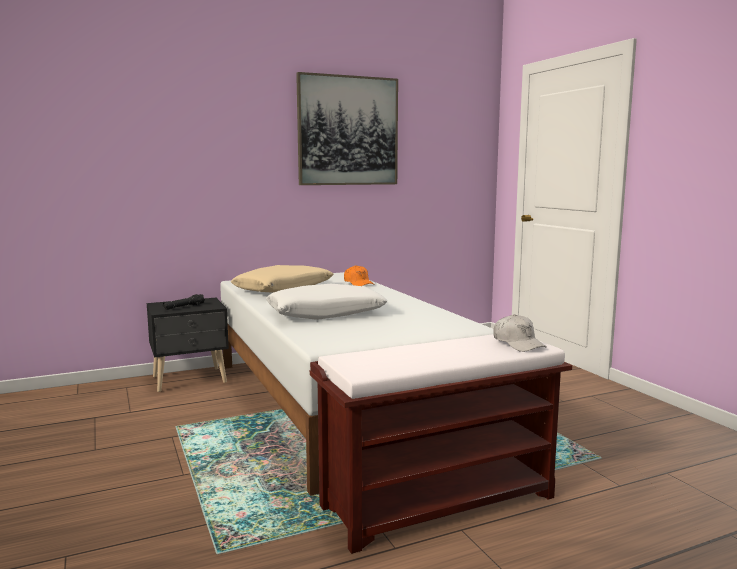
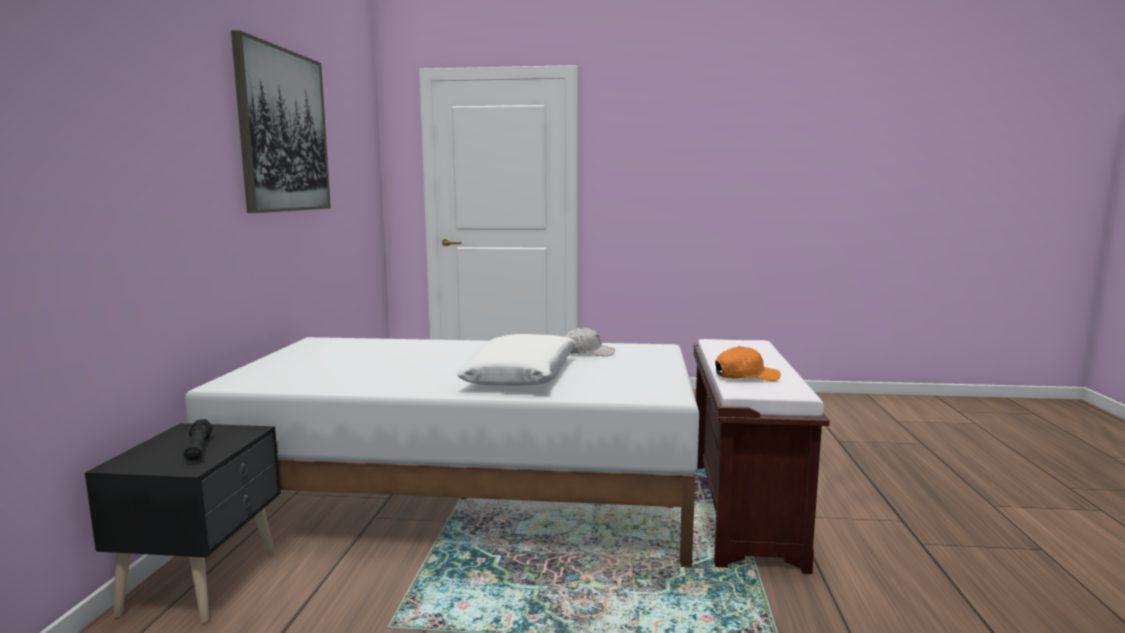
camera: 60 degrees left, 0 degrees up
(283, 289) = (345, 371): beige pillow -> none
(358, 283) = (390, 344): orange cap -> orange cap (746, 376)
(518, 343) = (743, 344): white cap -> white cap (587, 352)

